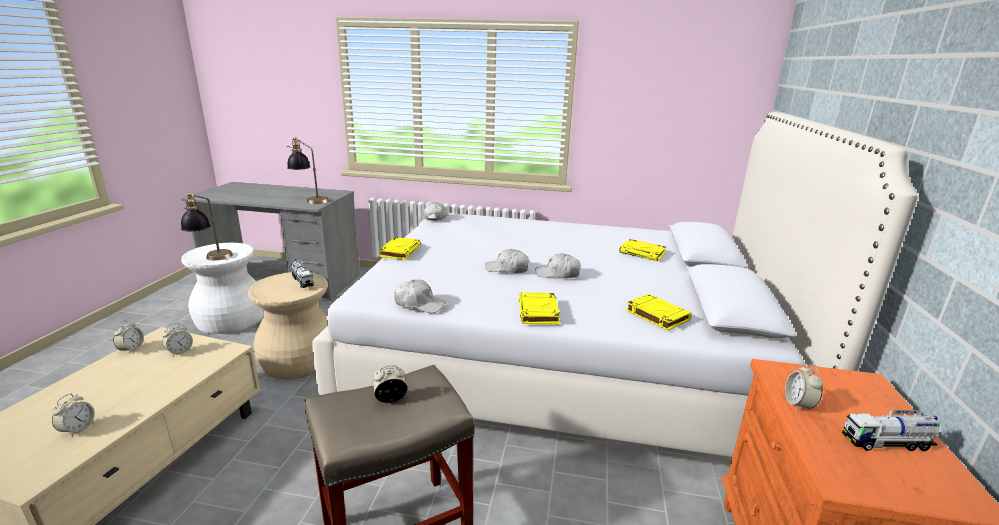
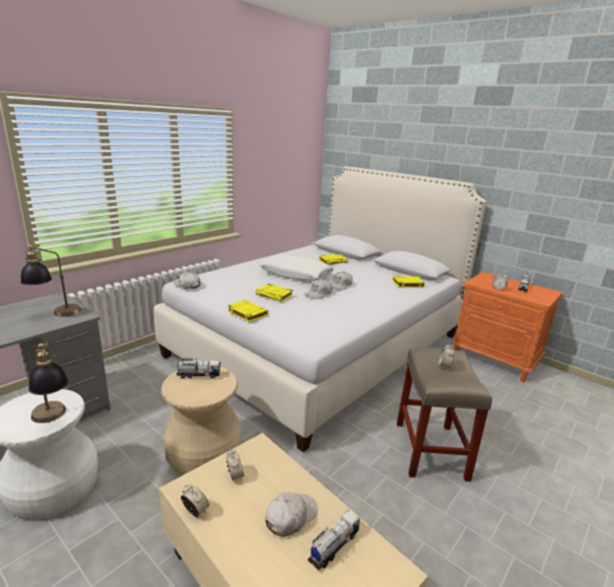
camera: 60 degrees left, 0 degrees up
(78, 429) = (333, 546): alarm clock -> toy truck
(419, 304) = (347, 329): white cap -> white cap (290, 517)
(538, 312) = (385, 304): yellow book -> yellow book (275, 295)
(546, 246) = (296, 275): none -> white pillow

